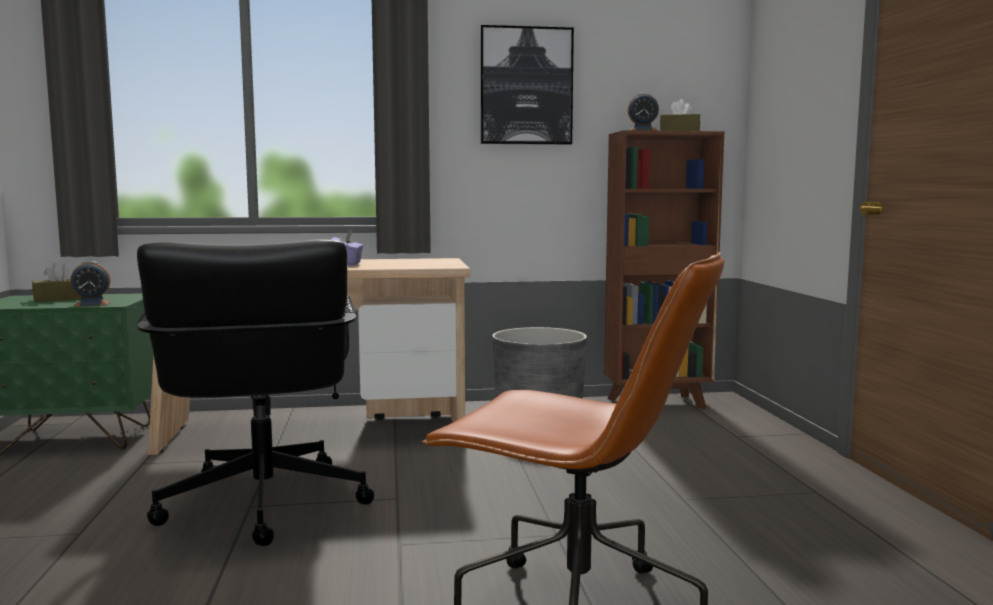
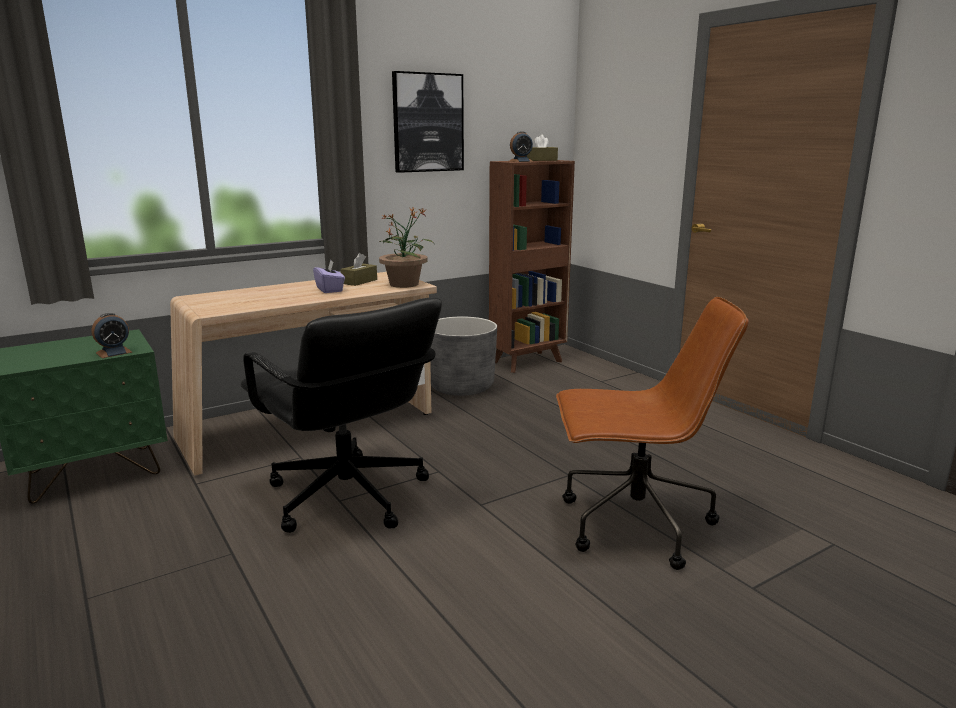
camera: 25 degrees left, 10 degrees up
(59, 299) = (58, 349): brown tissue box -> brown tissue box (359, 281)
(437, 265) = (404, 284): none -> potted plant

